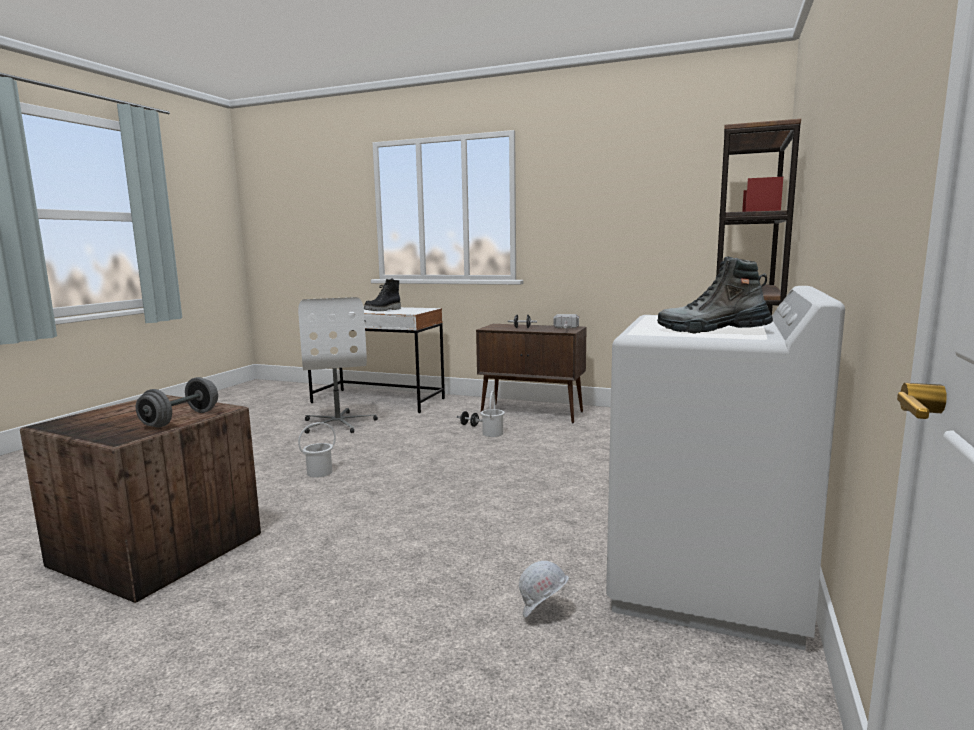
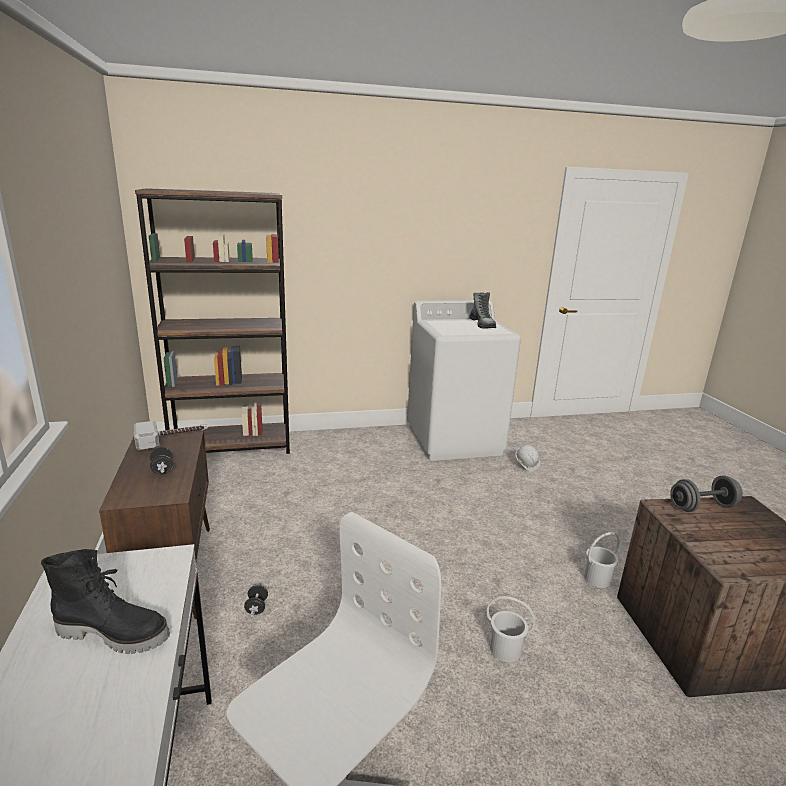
camera: 125 degrees left, 10 degrees up
(492, 433) = (281, 574): white bucket -> white bucket (597, 579)

